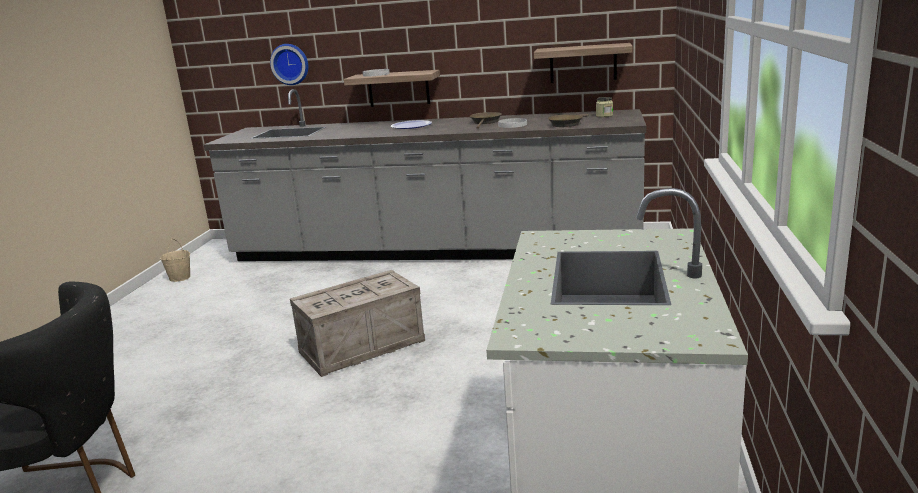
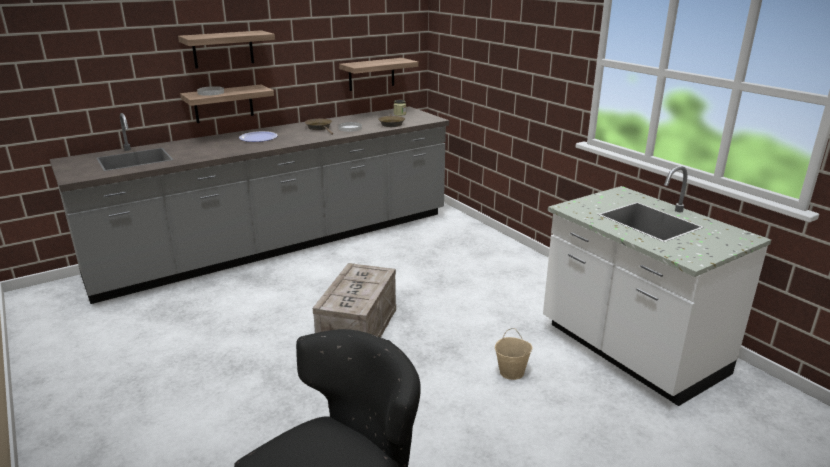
camera: 45 degrees left, 5 degrees up
(180, 278) = (50, 339): beige bucket -> beige bucket (512, 372)
(290, 64) = (105, 86): wall clock -> none
(399, 30) = (223, 49): none -> shelf

